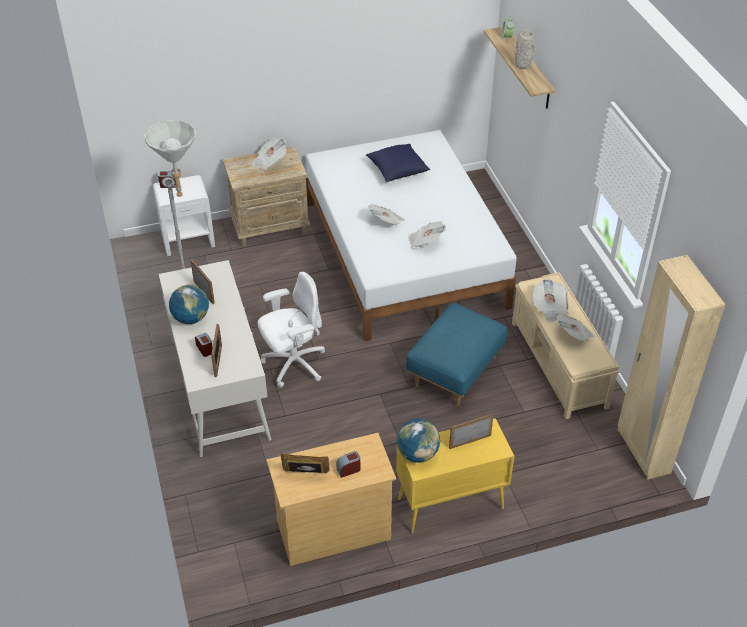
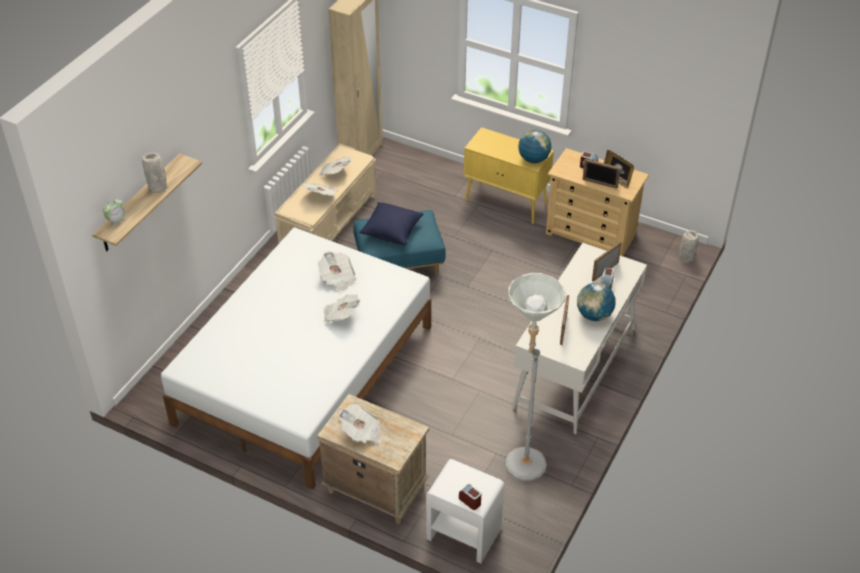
camera: 135 degrees left, 0 degrees up
(215, 574) = (686, 258): none -> grey vase
(293, 364) = (502, 346): white office chair -> none
(397, 171) = (262, 355): blue pillow -> blue pillow (392, 231)
(470, 441) = (495, 147): picture frame -> picture frame (599, 184)

